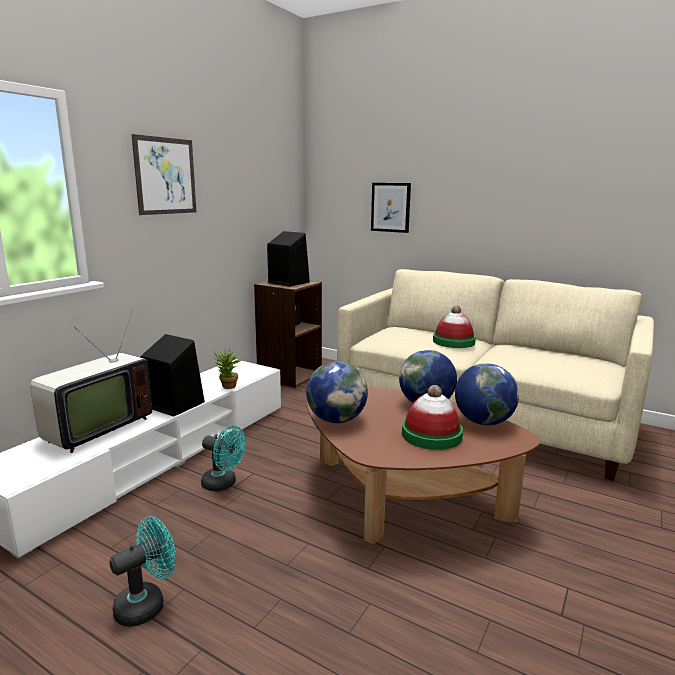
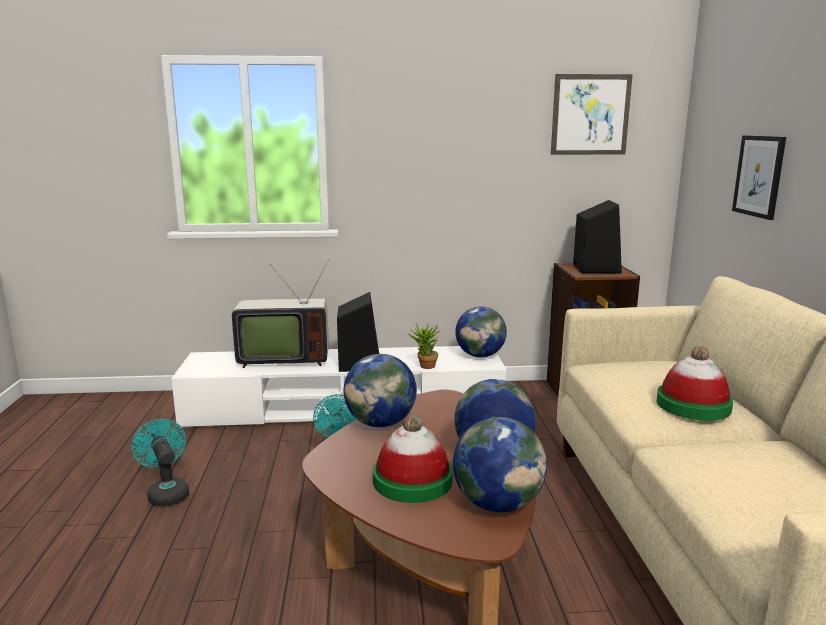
camera: 55 degrees right, 0 degrees up
(147, 603) = (166, 493): turquoise fan -> turquoise fan turned 135 degrees counterclockwise
(165, 176) = (430, 130): picture -> picture (590, 115)
(245, 367) = (480, 355): none -> globe

